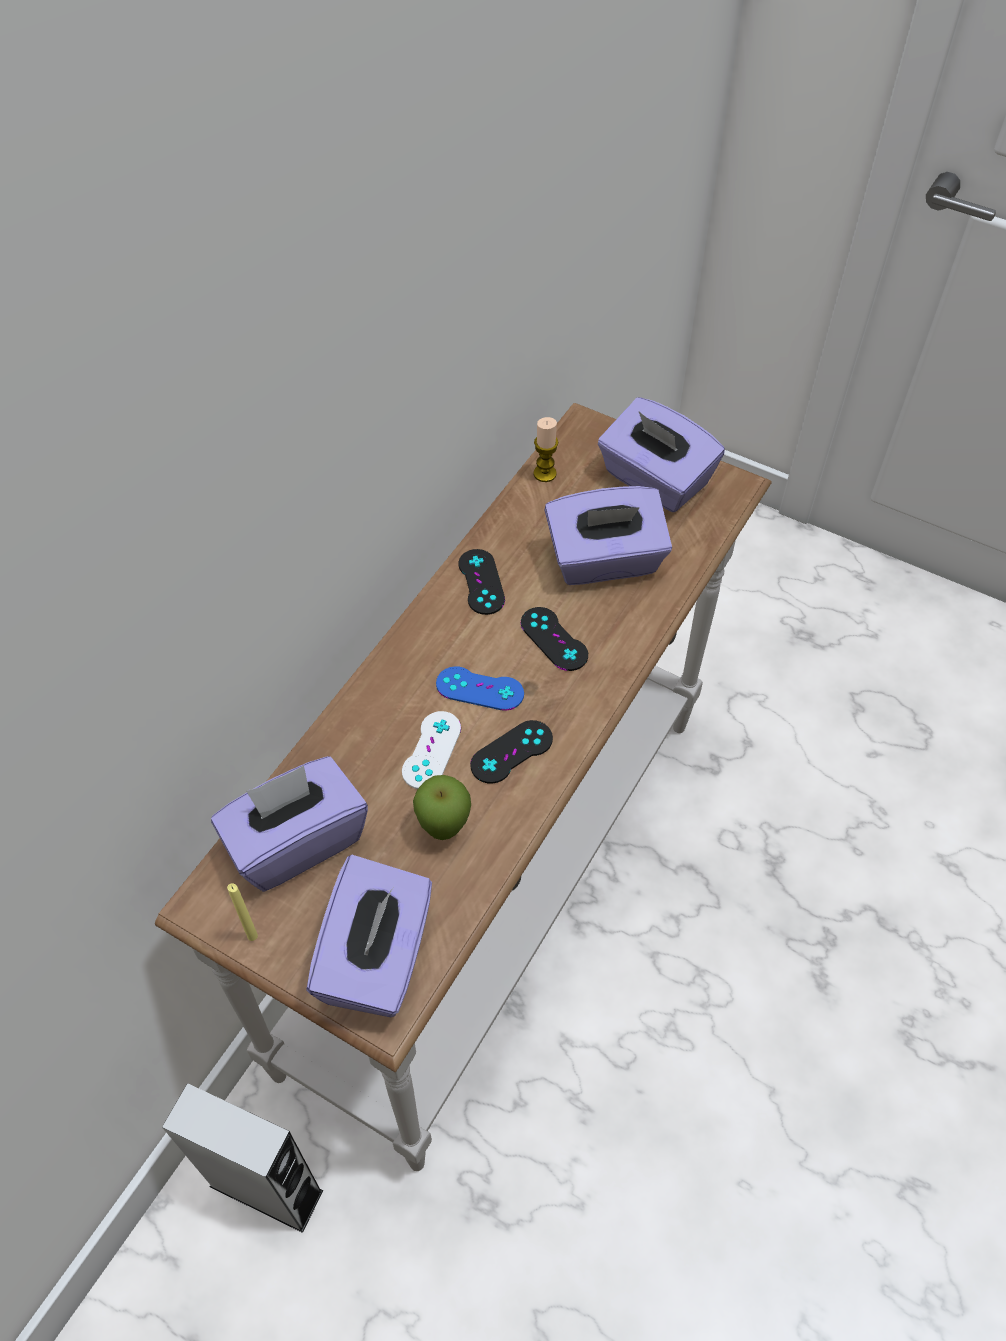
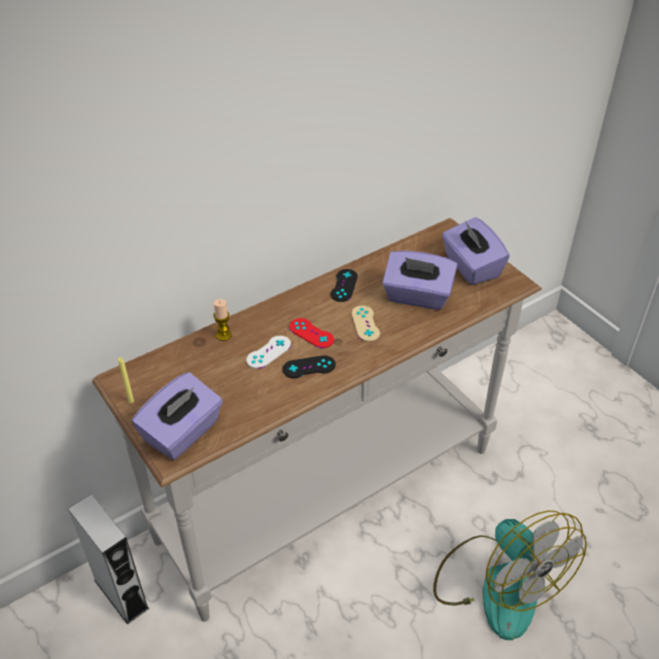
camera: 25 degrees right, 10 degrees down
(296, 841) = (177, 368): purple tissue box -> none
(444, 829) = (252, 389): apple -> none
(480, 689) = (311, 333): blue game controller -> red game controller
(545, 473) = (411, 246): candle -> candle (223, 335)
(554, 639) = (365, 323): black game controller -> beige game controller
(797, 921) = (497, 584): none -> fan

